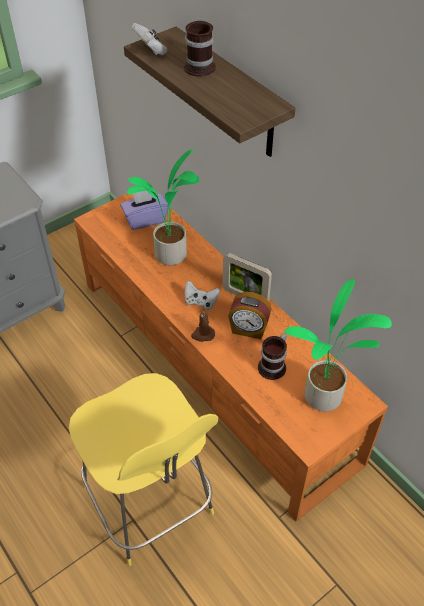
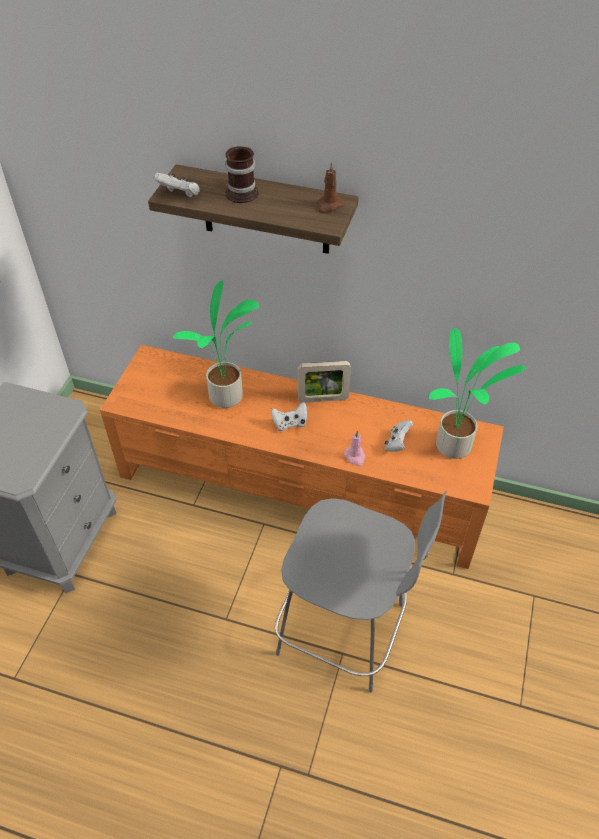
camera: 35 degrees left, 0 degrees up
(145, 219) = (172, 376): purple tissue box -> none
(150, 504) = (345, 631): yellow stool -> grey stool
(202, 334) = (317, 450): brown candle -> brown candle (328, 205)
(228, 357) = (355, 457): none -> pink candle
(248, 329) = (350, 425): alarm clock -> none
(274, 366) = (397, 443): mug -> white game controller

